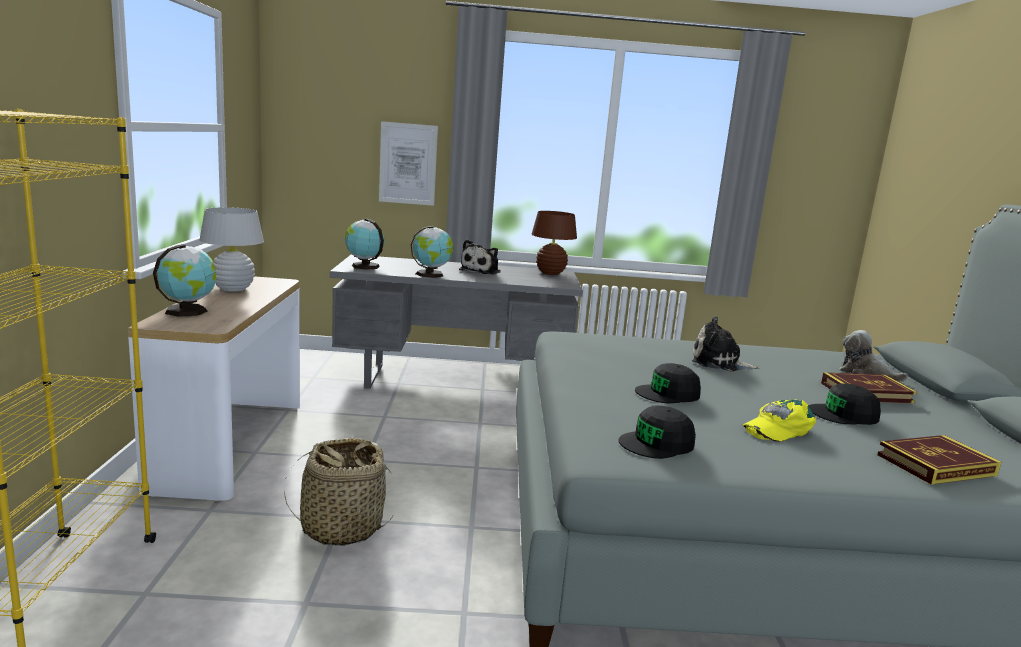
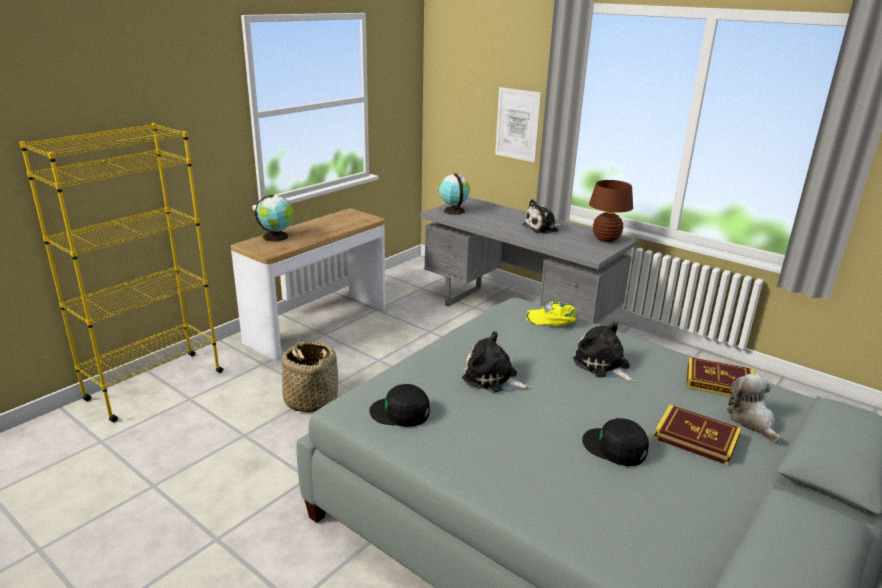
camera: 40 degrees right, 10 degrees up
(233, 289) = (330, 222): white table lamp -> none
(431, 274) = (491, 226): globe -> none
(668, 393) = (492, 379): black cap -> plush toy
(777, 428) = (521, 435): yellow cap -> yellow cap (552, 319)
(936, 465) = (595, 518): book -> book (719, 382)

